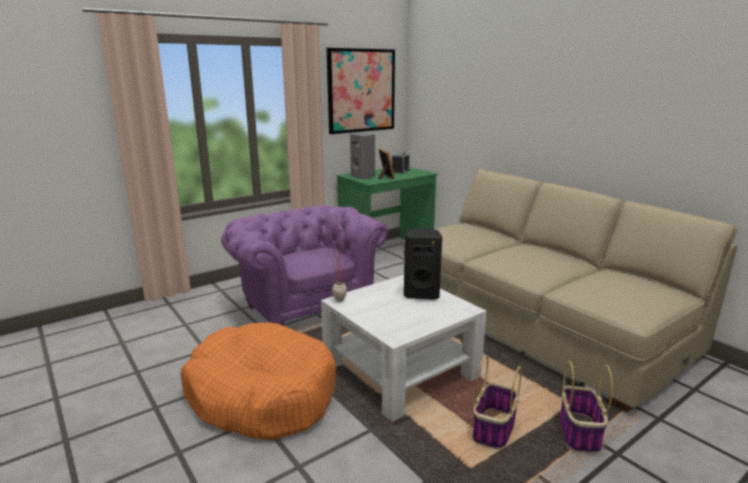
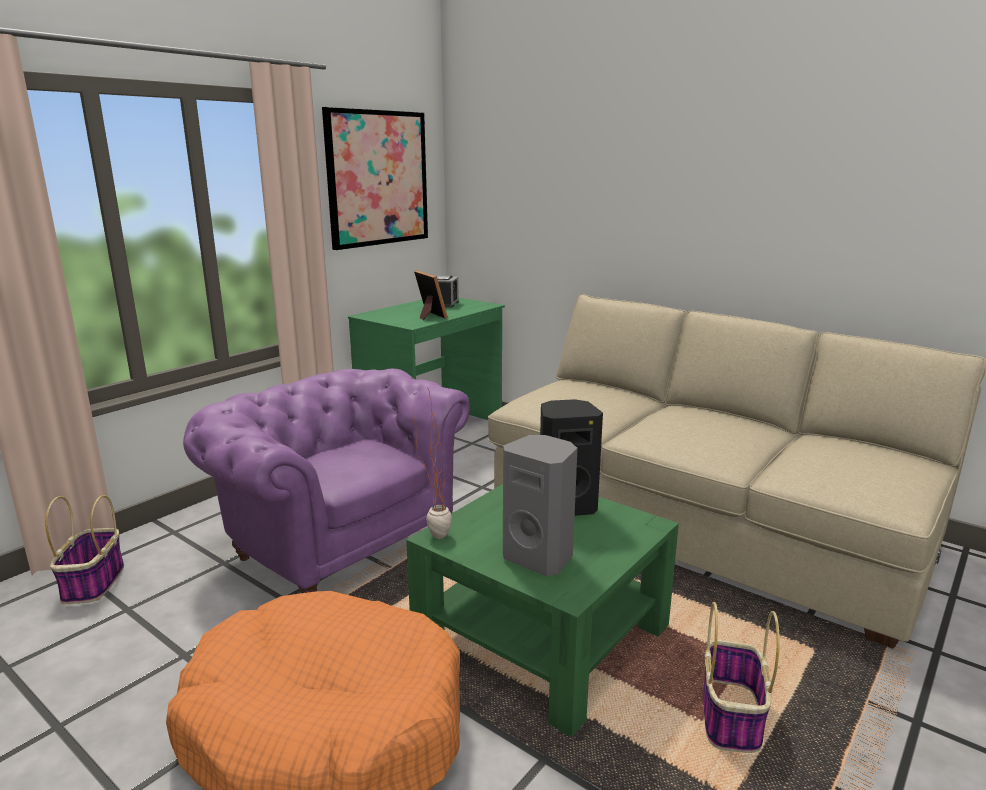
camera: 15 degrees left, 0 degrees up
(363, 177) = (395, 317): grey speaker -> grey speaker (540, 557)
(400, 370) = (542, 635): white coffee table -> green coffee table
(579, 433) = (851, 698): basket -> basket (93, 583)

